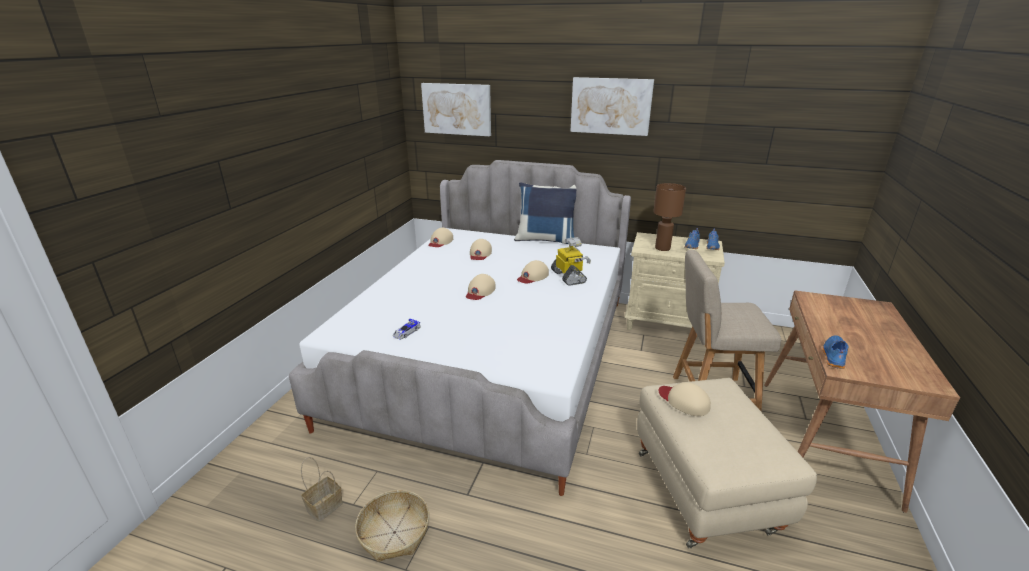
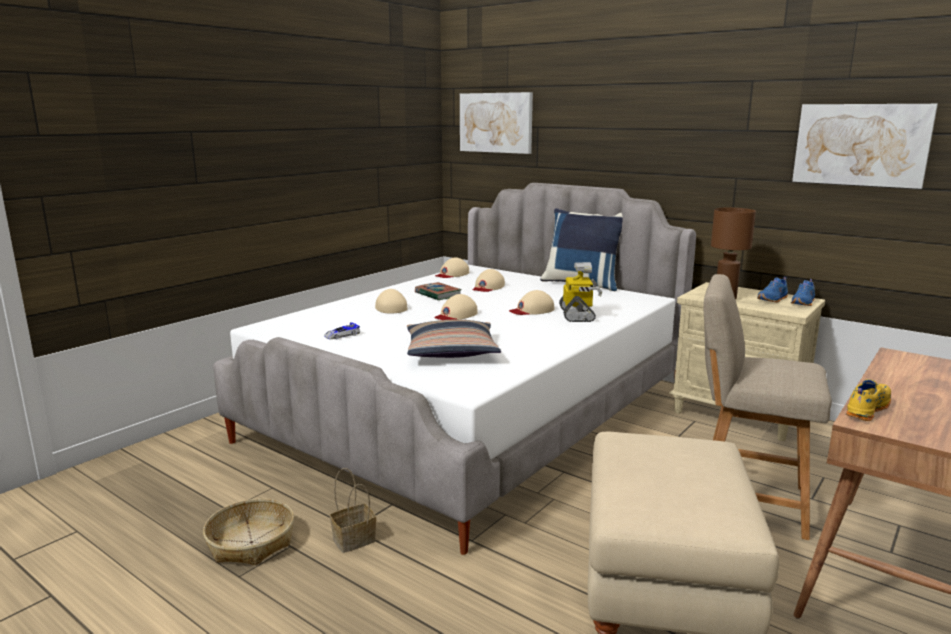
camera: 20 degrees right, 10 degrees down
(325, 506) = (200, 505): basket -> basket (355, 539)
(447, 268) = (438, 294): none -> book
(508, 335) = (451, 351): none -> pillow
(611, 106) = (672, 112): picture -> picture (861, 144)
(684, 401) = (636, 448): beige cap -> beige cap (390, 307)
(833, 356) = (865, 409): blue shoe -> yellow shoe

